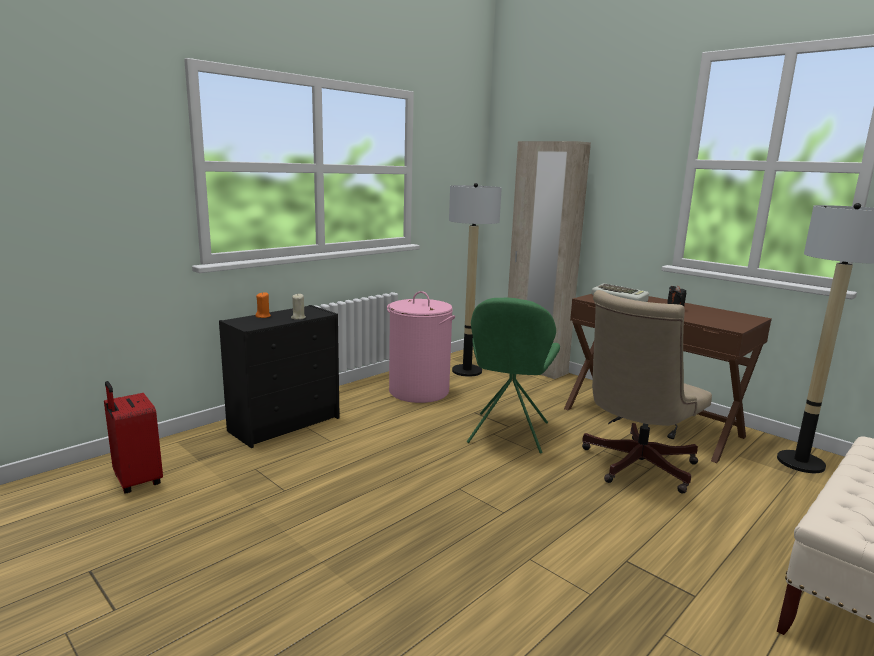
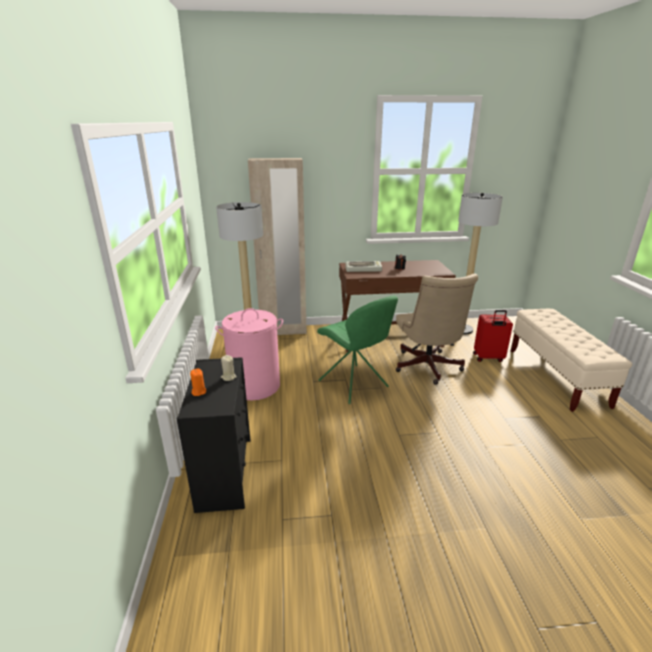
camera: 50 degrees left, 10 degrees up
(136, 481) = (223, 612): red suitcase -> red suitcase (488, 358)

